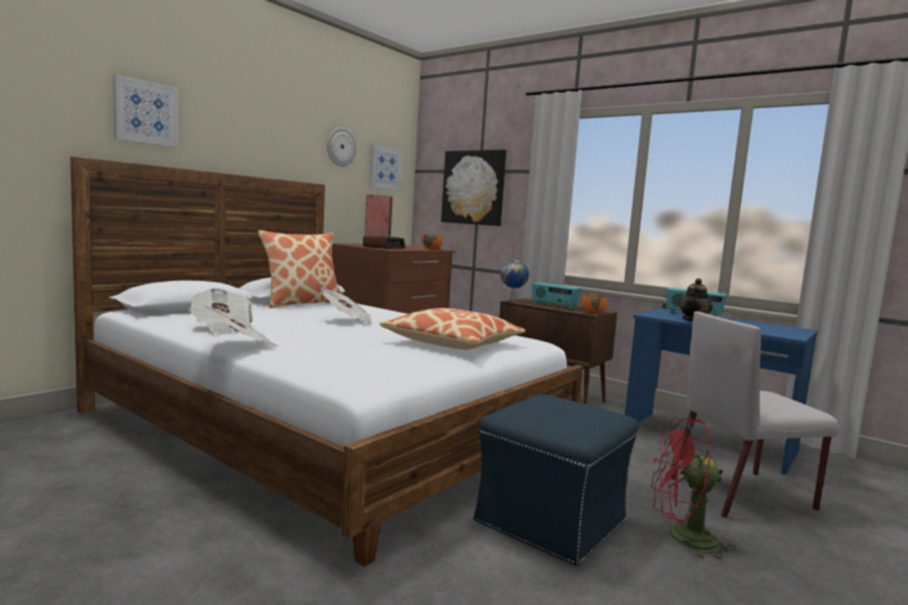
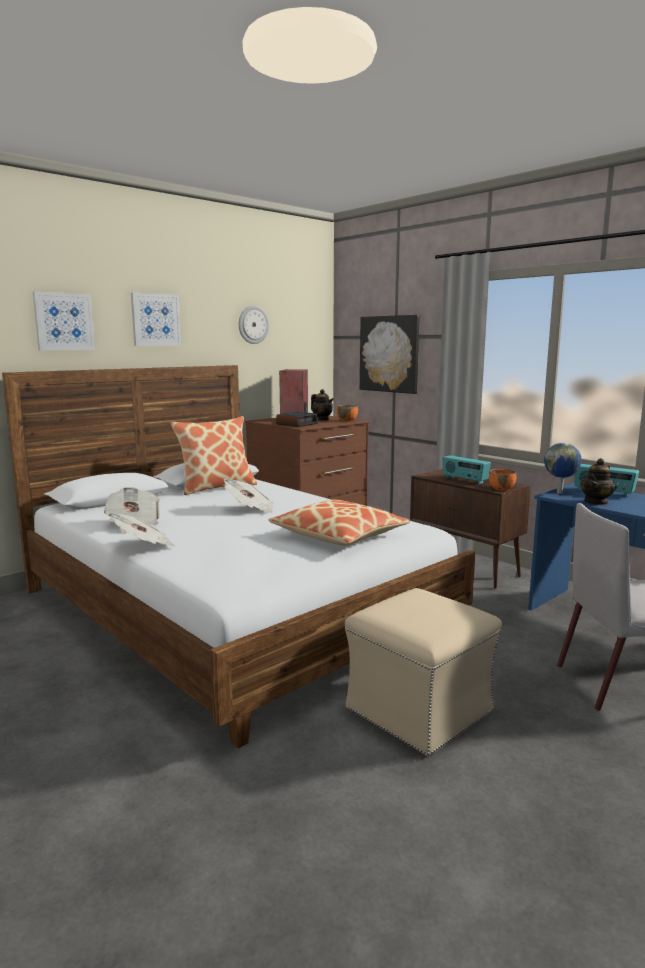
camera: 10 degrees right, 5 degrees up
(385, 167) = (300, 338): picture -> picture (156, 320)
(406, 247) = (322, 419): none -> teapot
(513, 301) = (424, 475): globe -> globe (560, 493)
(551, 521) = (420, 709): blue ottoman -> beige ottoman
(682, 538) = (544, 731): red fan -> none

